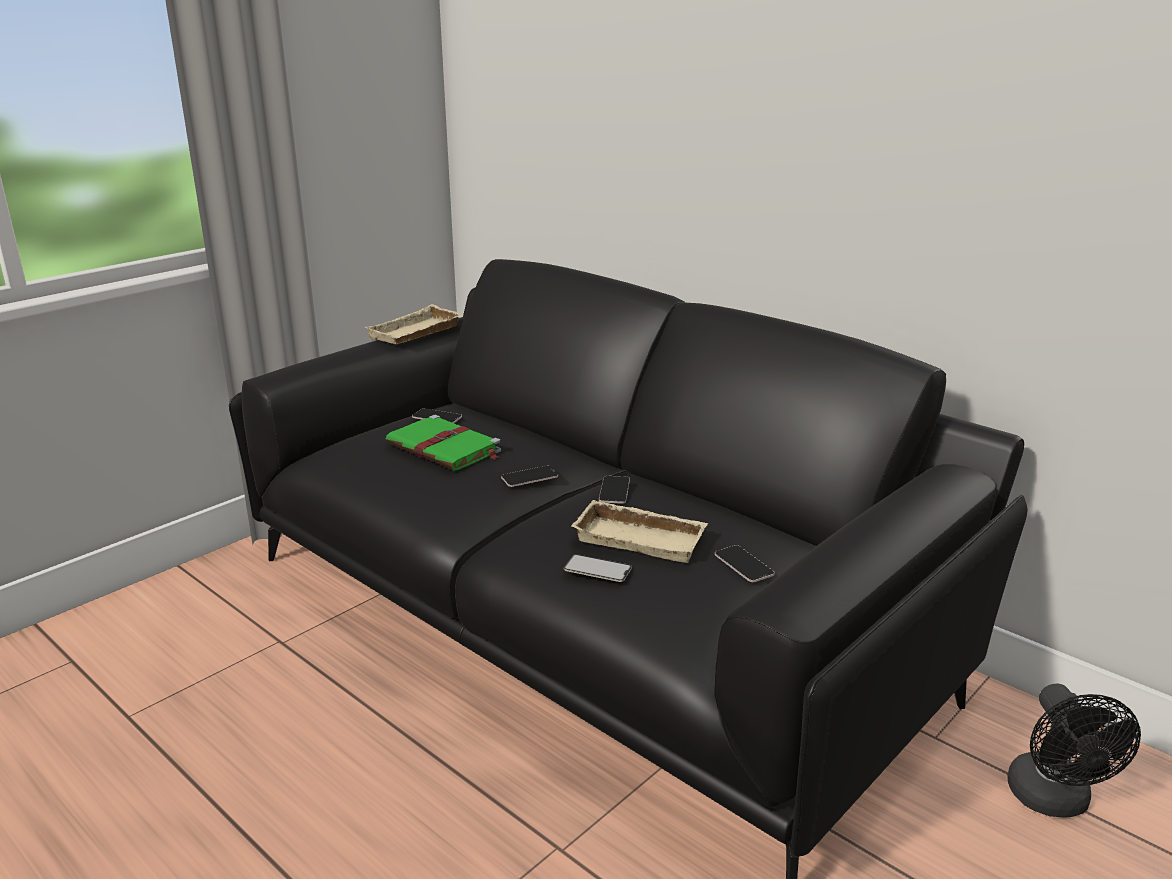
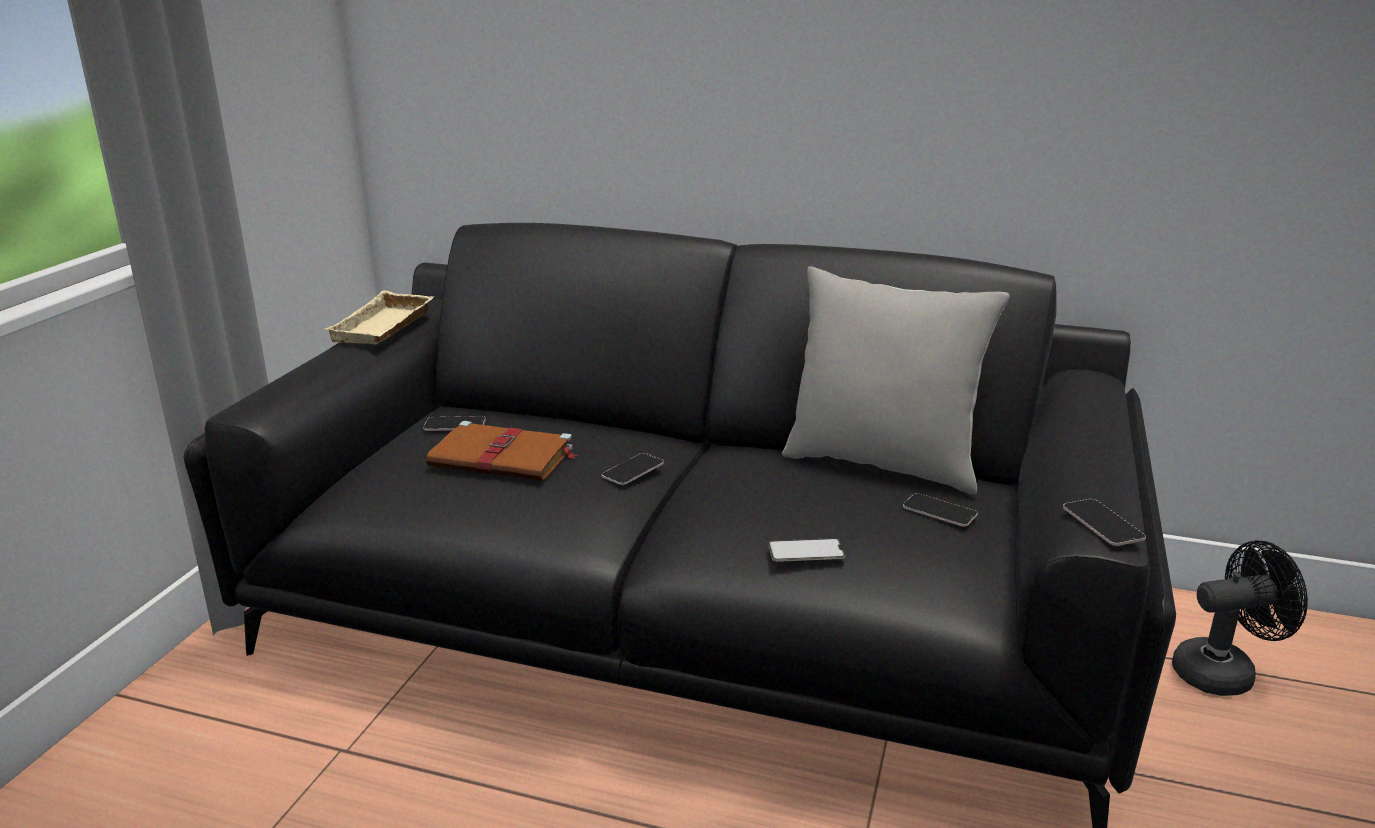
camera: 25 degrees left, 0 degrees up
(445, 448) = (504, 457): green book -> brown book
(614, 490) = (738, 465): phone -> phone (1102, 523)
(642, 538) = (818, 508): beige tray -> none
(742, 516) = (882, 463): none -> grey pillow
(1054, 802) = (1223, 671): black fan -> black fan turned 75 degrees counterclockwise

